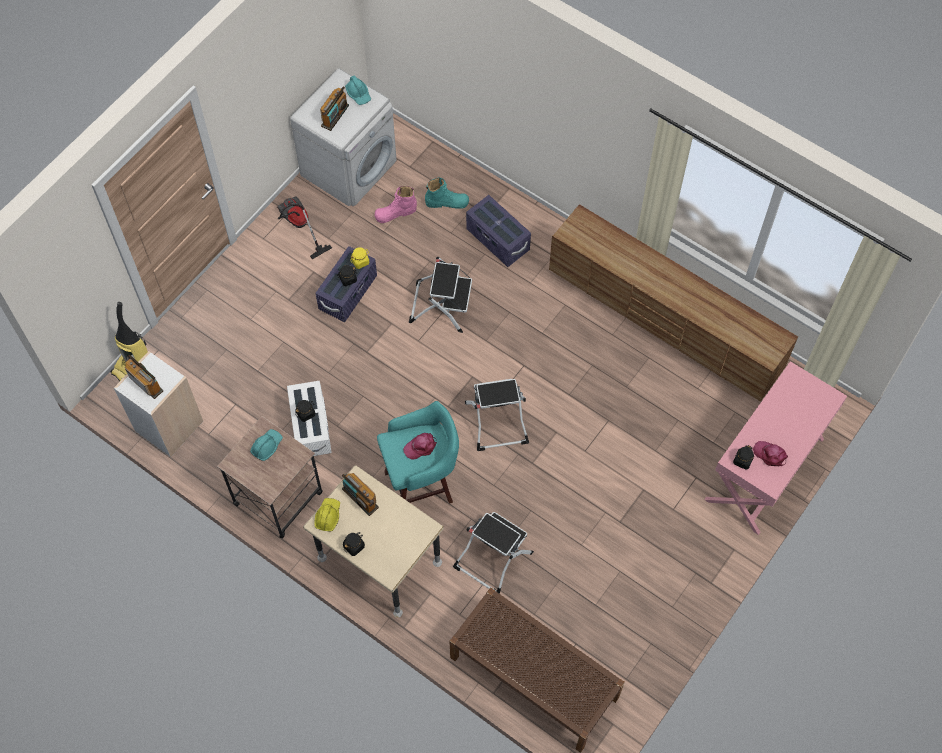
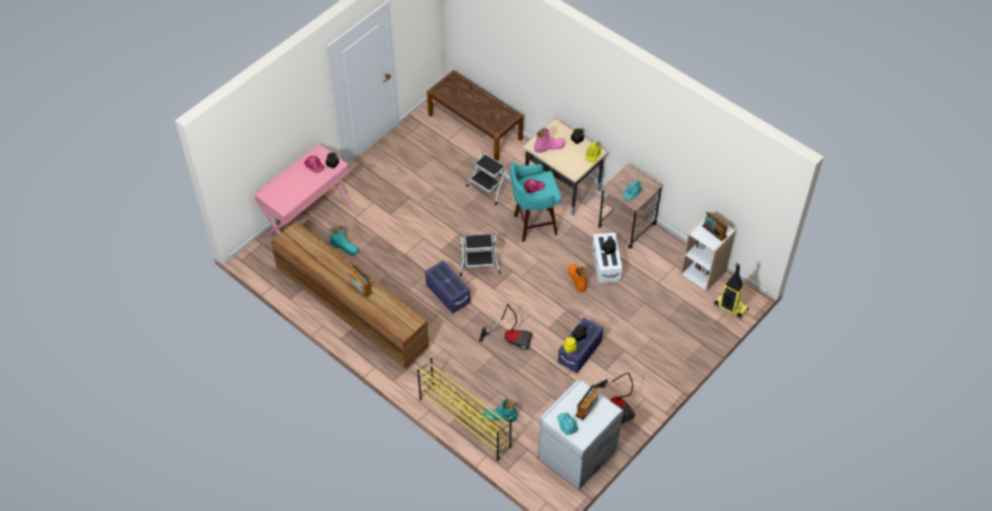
camera: 175 degrees left, 10 degrees down
(353, 400) = (577, 279): none -> orange boot
(360, 498) = (572, 163): radio -> radio (361, 286)
(396, 213) = (540, 411): pink boot -> pink boot (549, 147)
(441, 304) = (510, 338): step ladder -> vacuum cleaner
(489, 191) = (464, 423): none -> yellow shoe rack
(497, 240) = (463, 383): purple storage box -> purple storage box (448, 294)
(698, 426) = (344, 247): none -> turquoise boot

